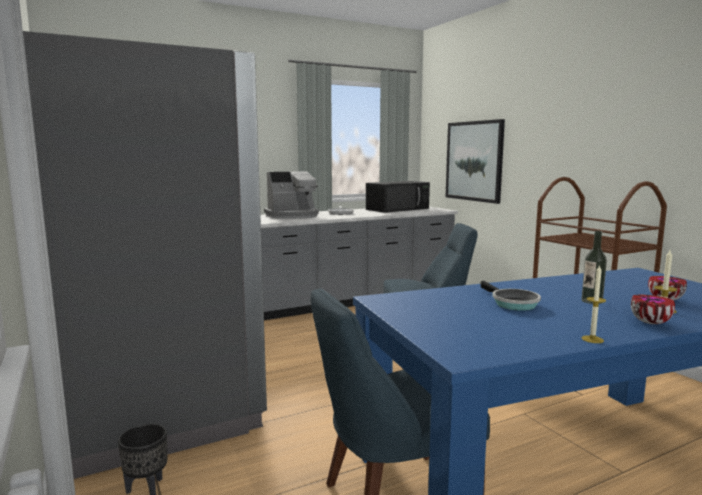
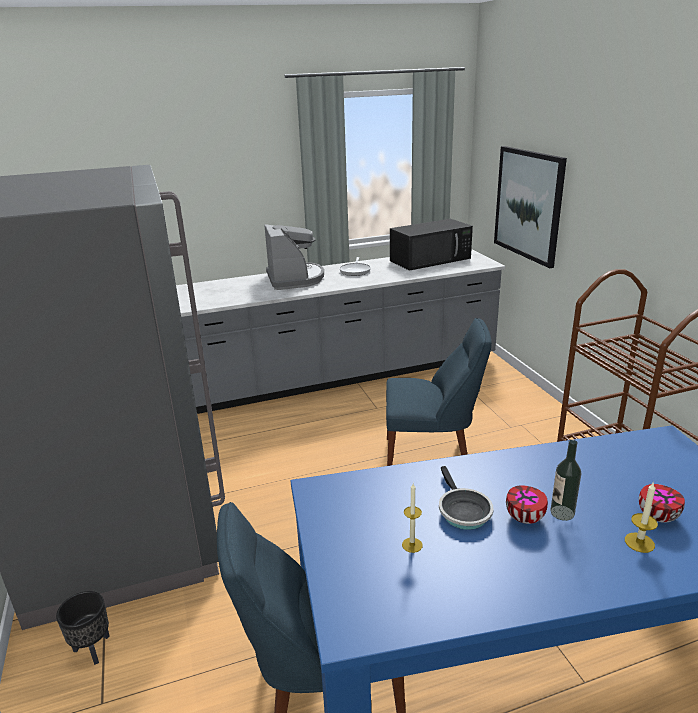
camera: 10 degrees right, 15 degrees up
(293, 216) = (295, 279): coffee machine -> coffee machine turned 90 degrees counterclockwise
(592, 339) = (513, 607): candle -> candle (412, 545)
(651, 323) = (606, 574): bowl -> bowl (525, 518)

